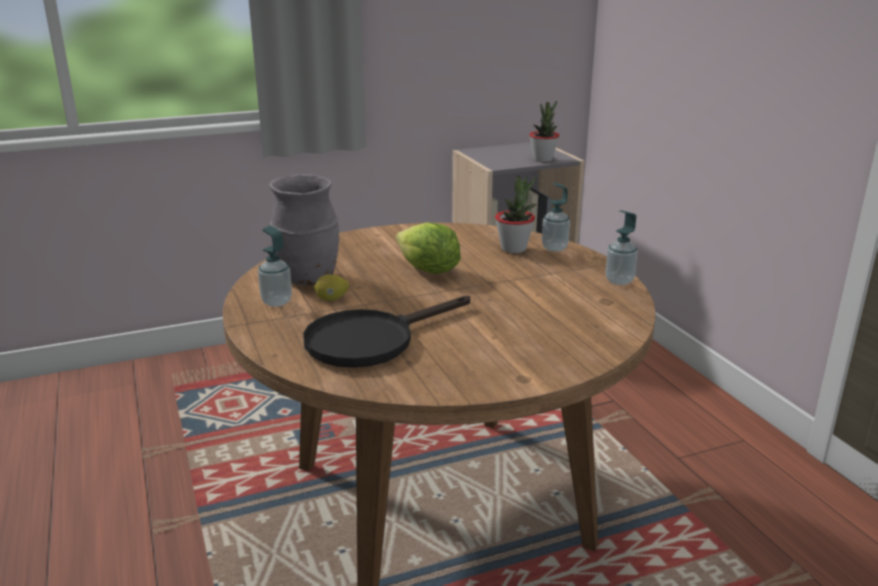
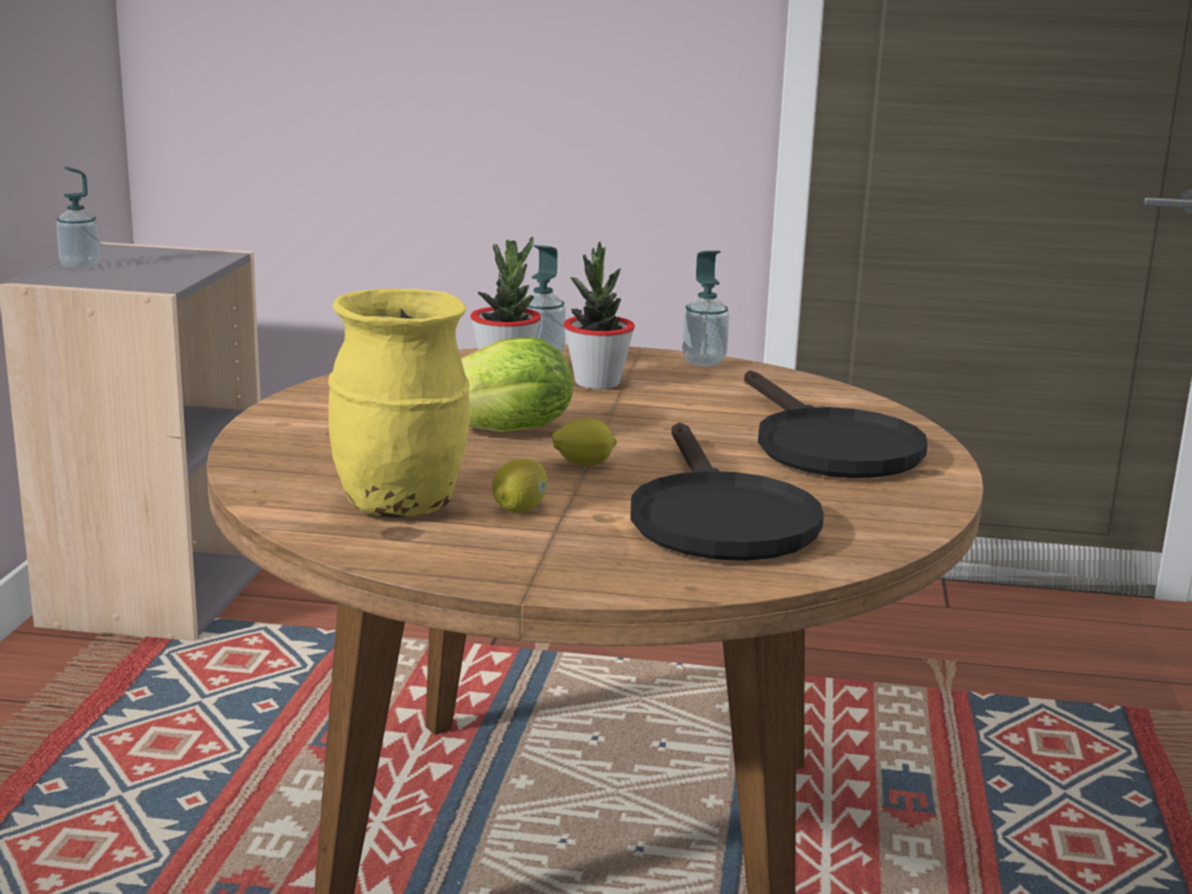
camera: 60 degrees left, 5 degrees down
(276, 302) = (469, 546): soap dispenser -> soap dispenser (80, 266)
(308, 279) = (402, 505): grey vase -> yellow vase
(406, 296) = (583, 464): none -> lemon
(522, 342) = (826, 446): none -> black frying pan
(543, 159) = (195, 263): potted plant -> potted plant (597, 383)

